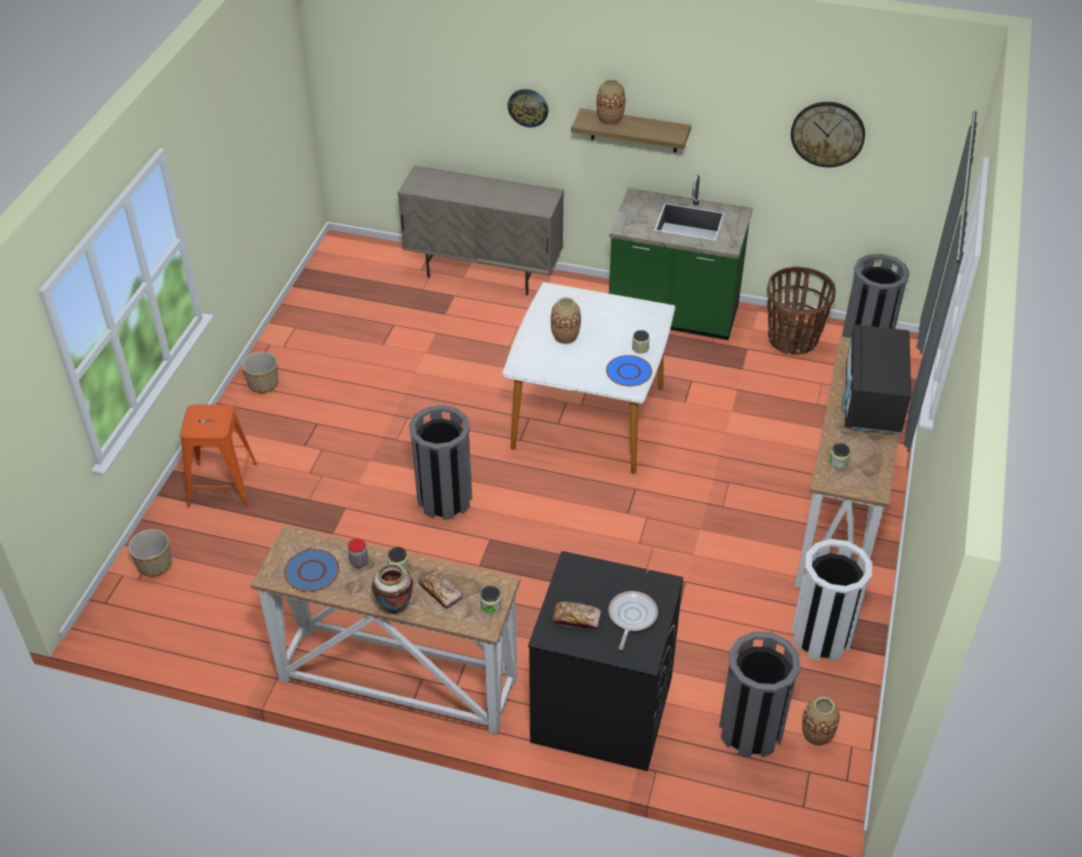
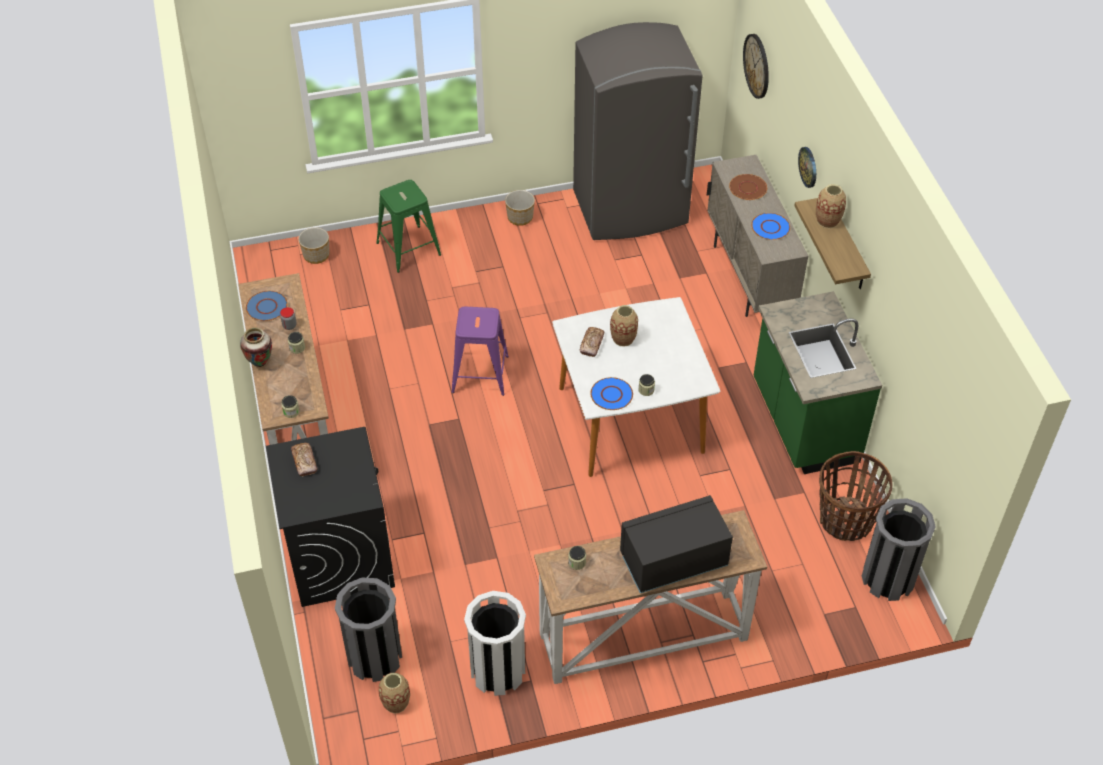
camera: 60 degrees right, 5 degrees up
(222, 484) = (408, 249): orange stool -> green stool
(329, 306) = (631, 209): none -> grey fridge
(441, 592) = (288, 379): bread -> bread (592, 344)
(445, 499) = (480, 374): grey trash can -> purple stool
(451, 187) = (747, 188): none -> brown plate
(511, 194) = (770, 227): none -> blue plate
(631, 617) = (324, 492): frying pan -> none
(827, 133) = (929, 366): wall clock -> wall clock (757, 66)

